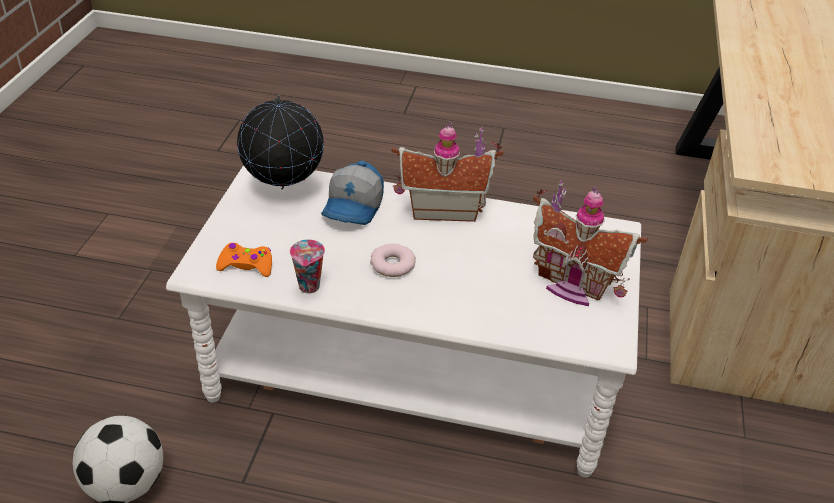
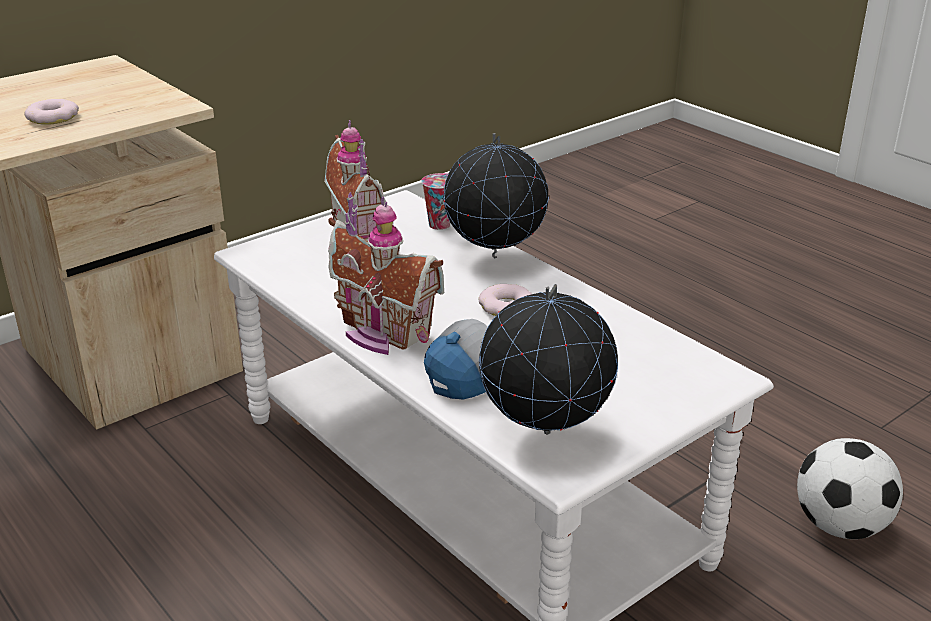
camera: 140 degrees left, 10 degrees down
(246, 265) = (666, 362): orange game controller -> none
(309, 287) = (612, 319): cup -> cup (440, 224)
(455, 312) = (495, 256): none -> globe
(793, 120) = (53, 117): none -> donut

